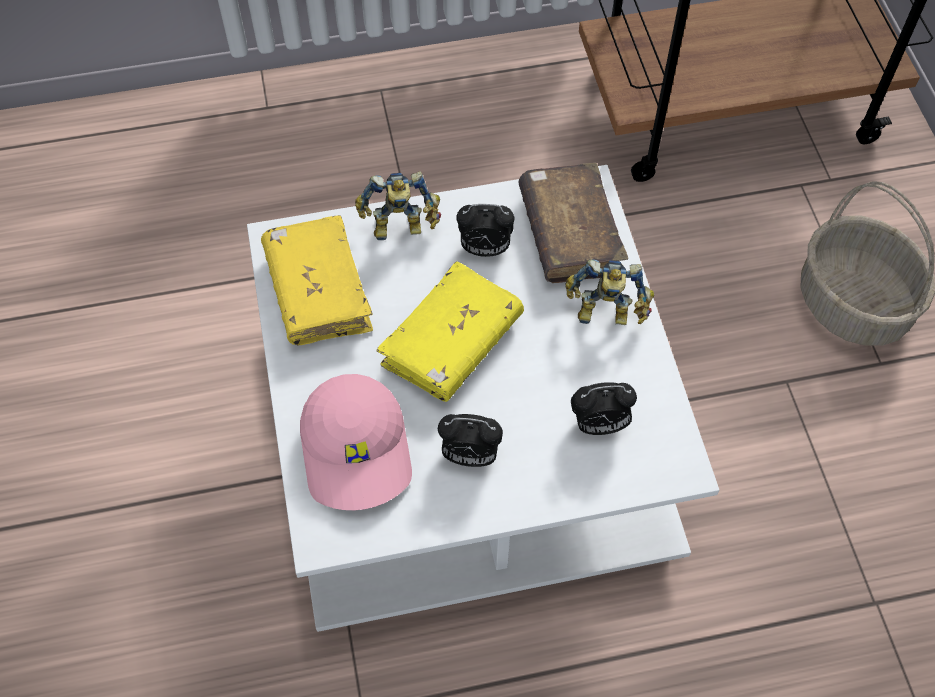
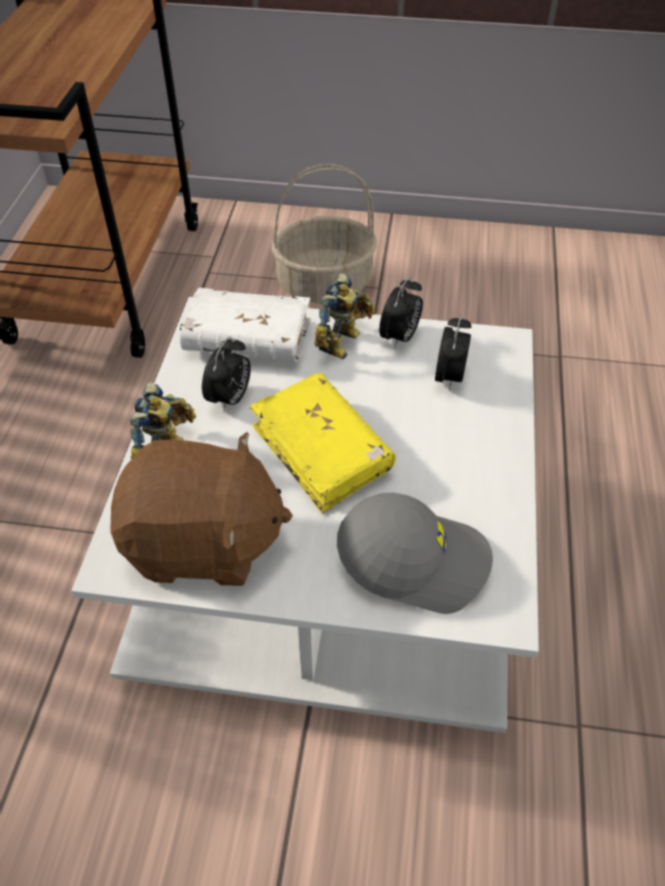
camera: 70 degrees left, 10 degrees down
(318, 291) = (203, 543): yellow book -> brown plush toy
(358, 451) = (414, 558): pink cap -> grey cap
(469, 456) = (450, 472): alarm clock -> alarm clock (399, 338)
(569, 234) = (247, 339): brown book -> white book

